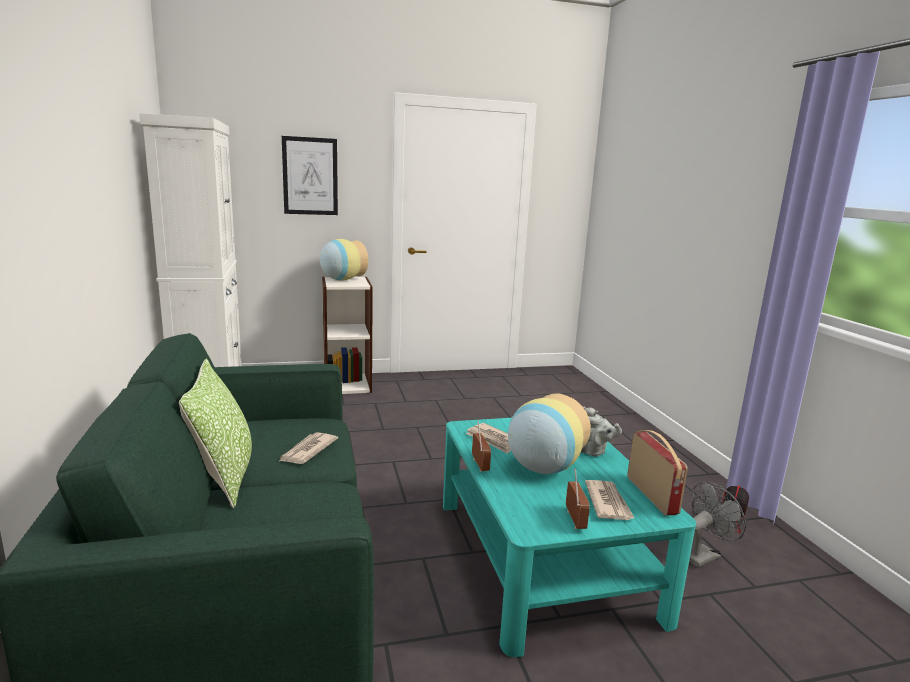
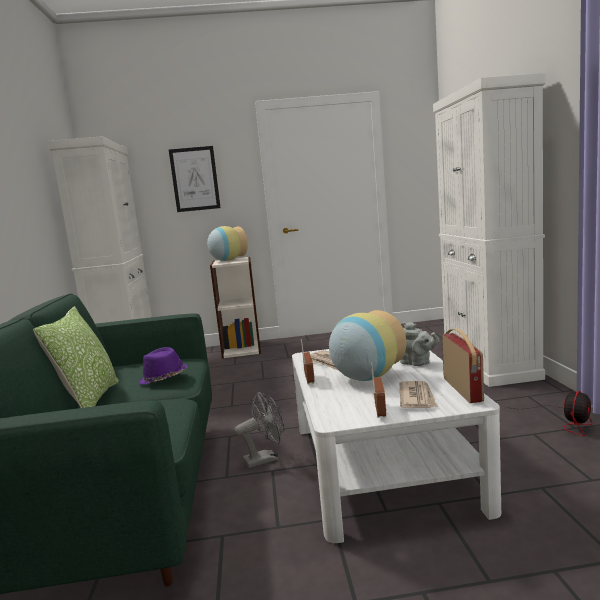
camera: 10 degrees right, 5 degrees down
(307, 451) = (163, 379): newspaper -> purple hat
(543, 557) = (382, 465): turquoise coffee table -> white coffee table
(629, 433) = (489, 365): none -> white cabinet
(703, 555) = (542, 456): grey fan -> grey fan (266, 458)

